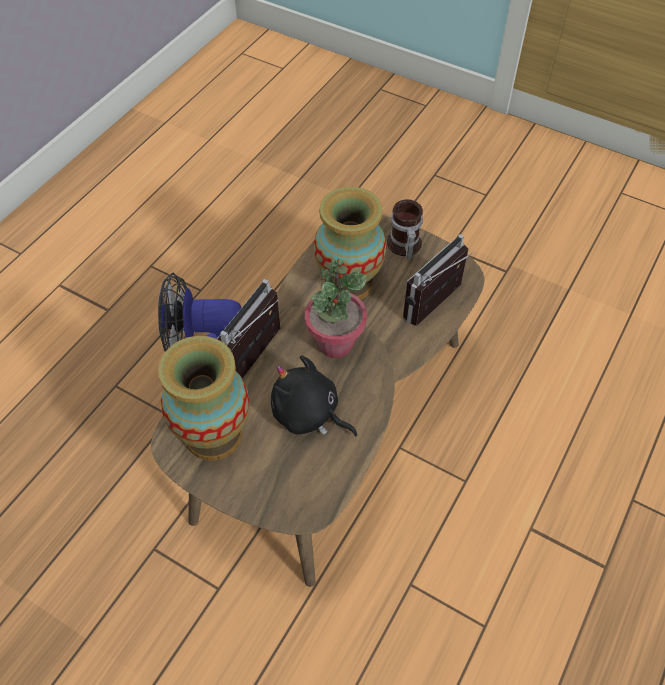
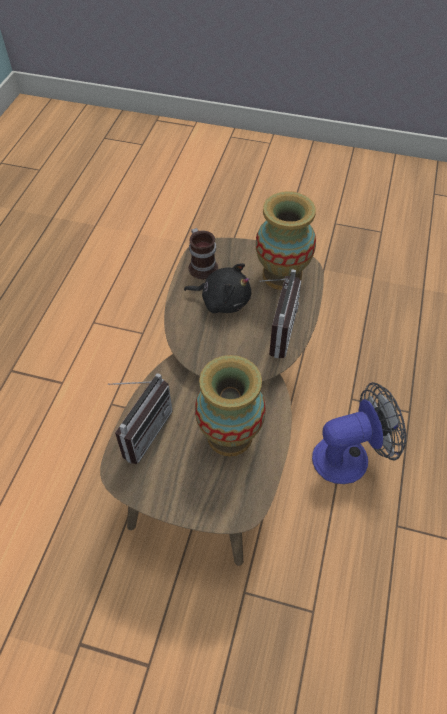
camera: 165 degrees right, 0 degrees up
(335, 343) = (220, 355): potted plant -> none
(403, 246) = (187, 493): mug -> mug (203, 266)

